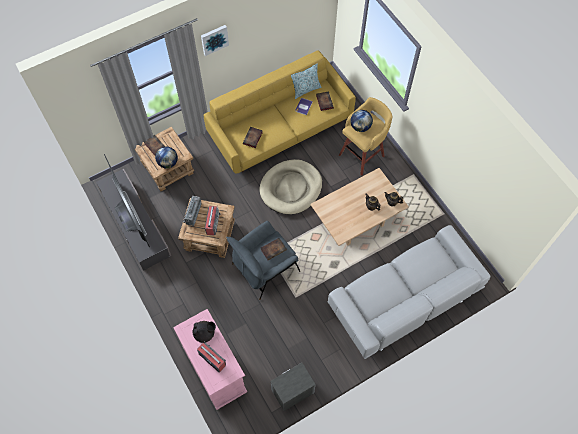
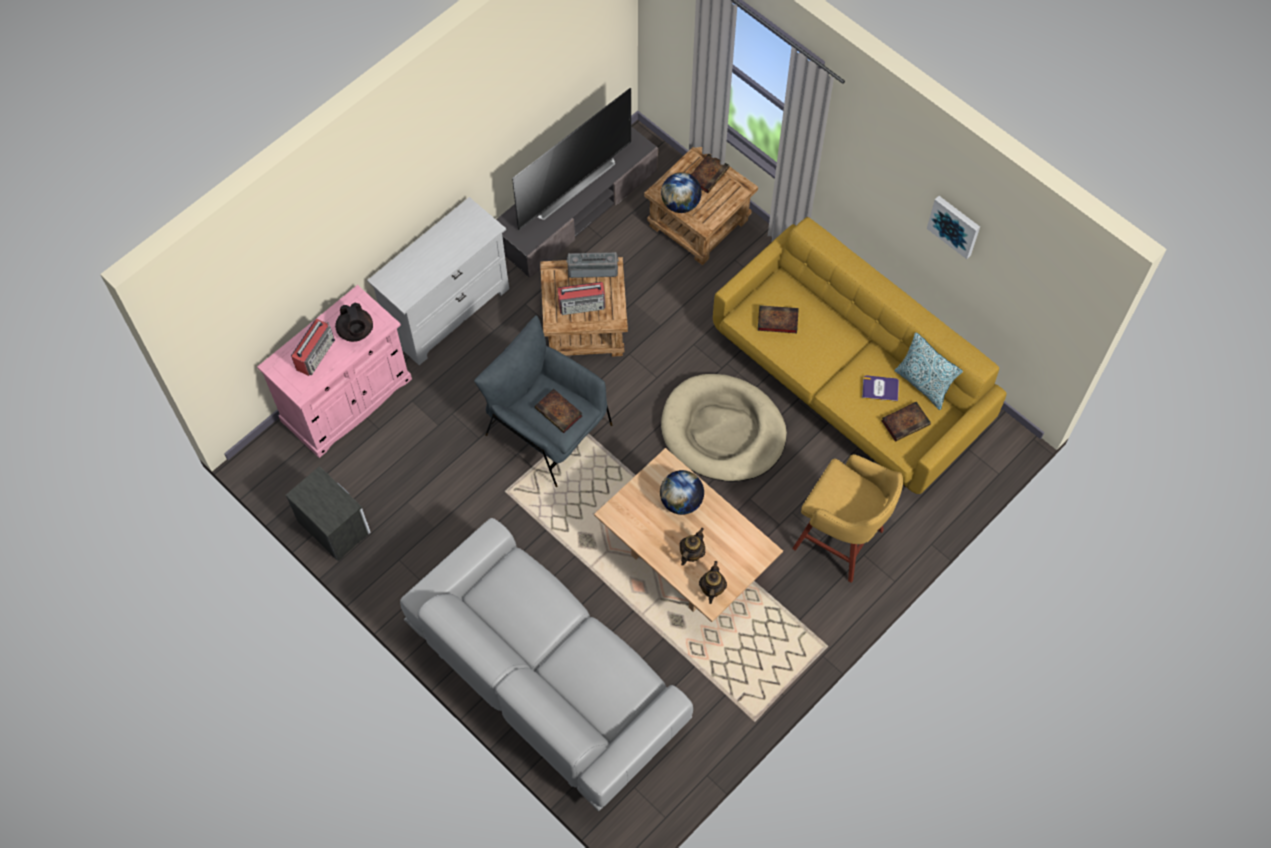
camera: 75 degrees right, 0 degrees up
(176, 302) = (449, 311): none -> white dresser
(214, 39) = (869, 147): picture -> picture (955, 225)
(360, 127) = (847, 486): globe -> globe (681, 501)

